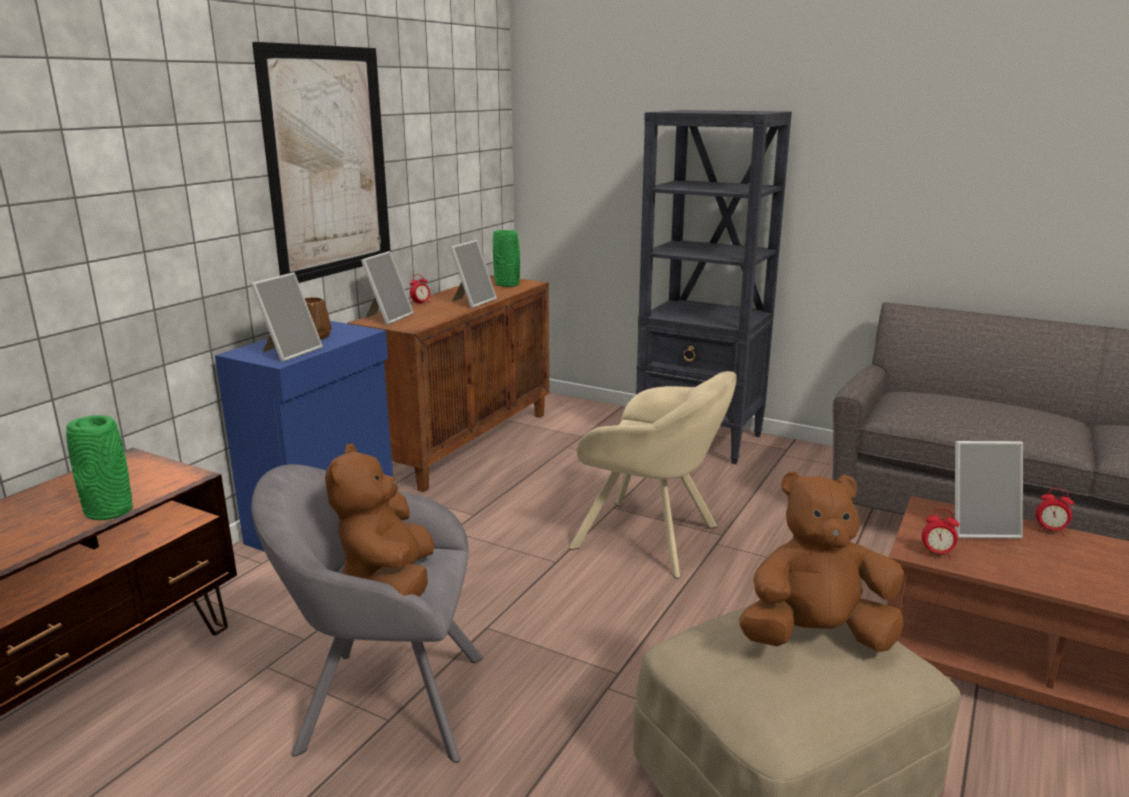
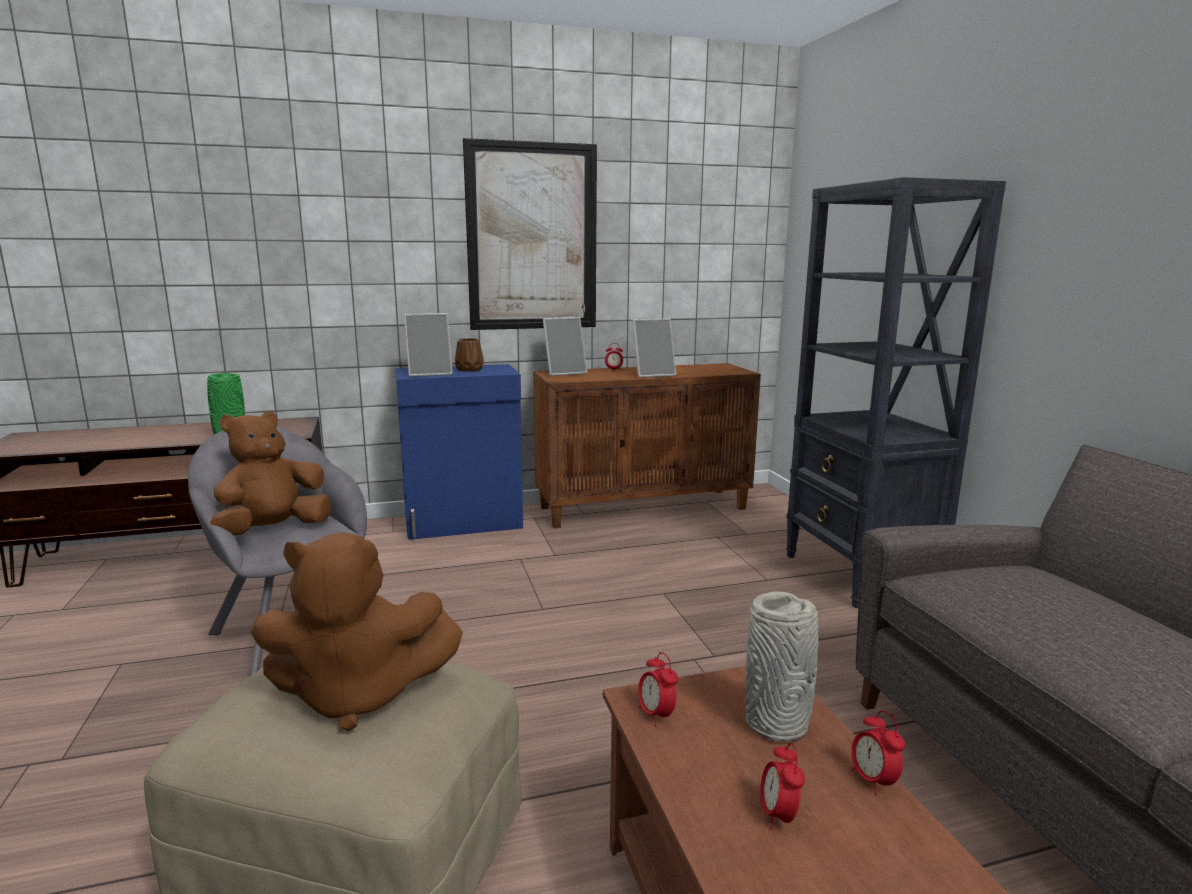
camera: 45 degrees right, 5 degrees down
(508, 285) = (719, 370): green vase -> none
(652, 539) = (646, 629): beige armchair -> none
(816, 637) = (358, 695): brown plush toy -> brown plush toy turned 135 degrees clockwise
(979, 527) = (778, 724): picture frame -> grey vase
(1061, 565) = (778, 816): none -> alarm clock

